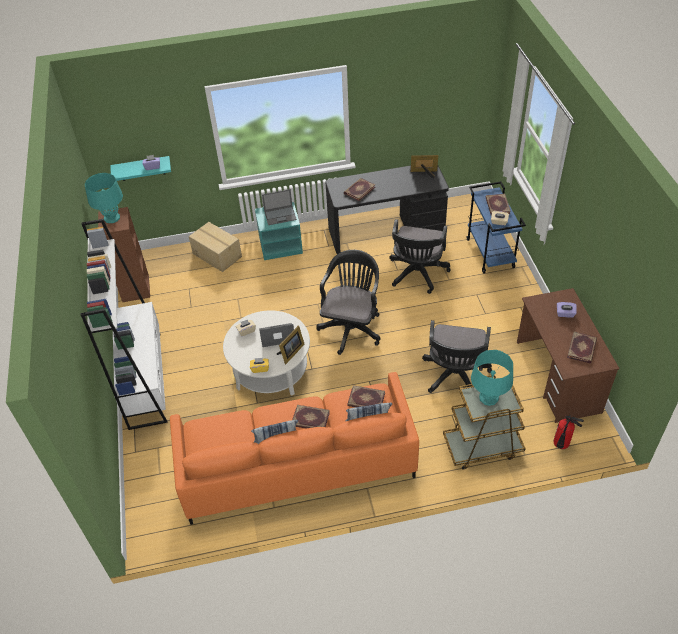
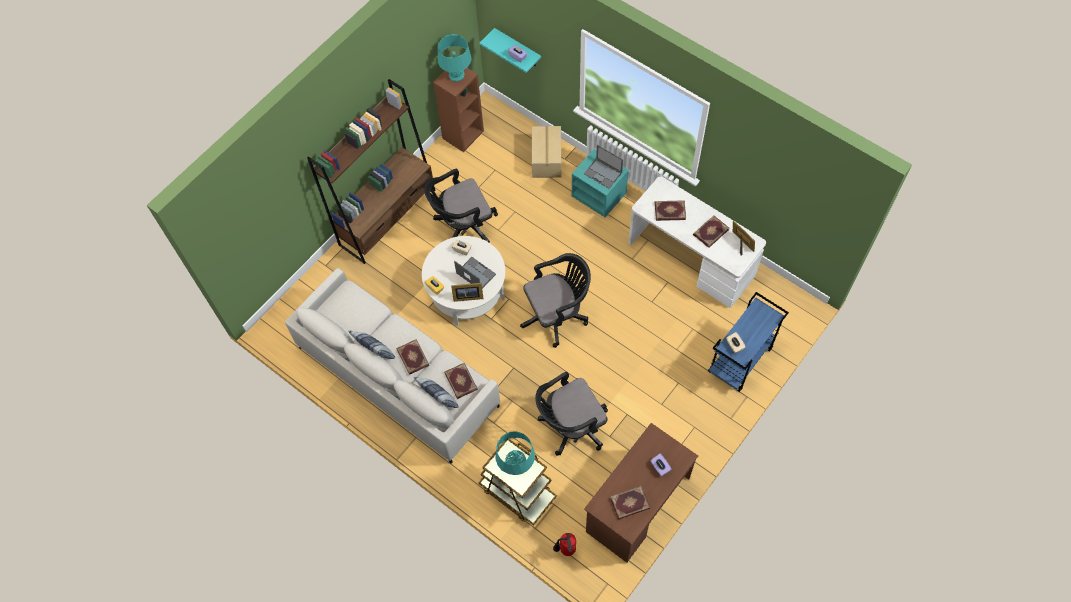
camera: 50 degrees right, 15 degrees up
(145, 379) = (388, 217): white bookcase -> brown bookcase
(297, 464) = (398, 376): orange sofa -> grey sofa
(386, 231) = (691, 259): black desk -> white desk
(417, 275) = (659, 321): black office chair -> black office chair (463, 227)
(497, 206) = (756, 330): book -> book (710, 232)

